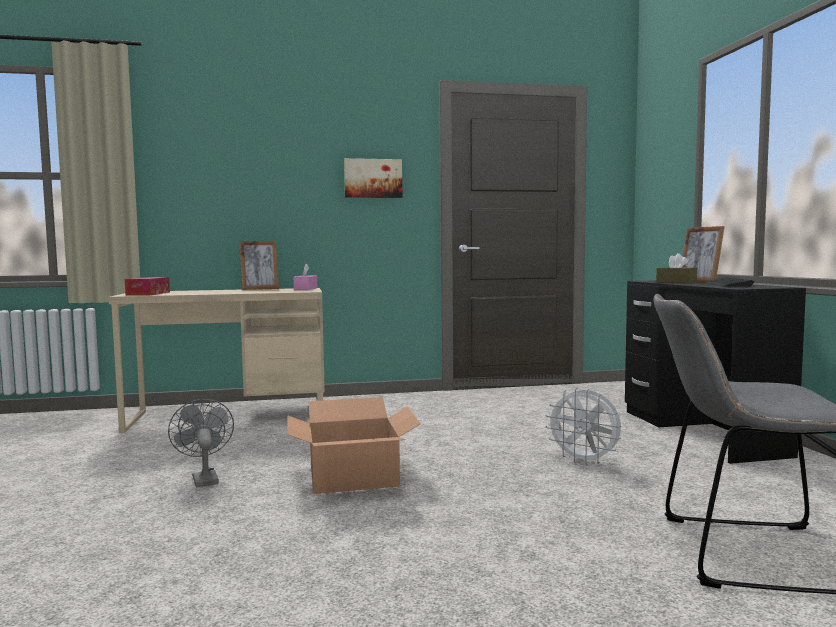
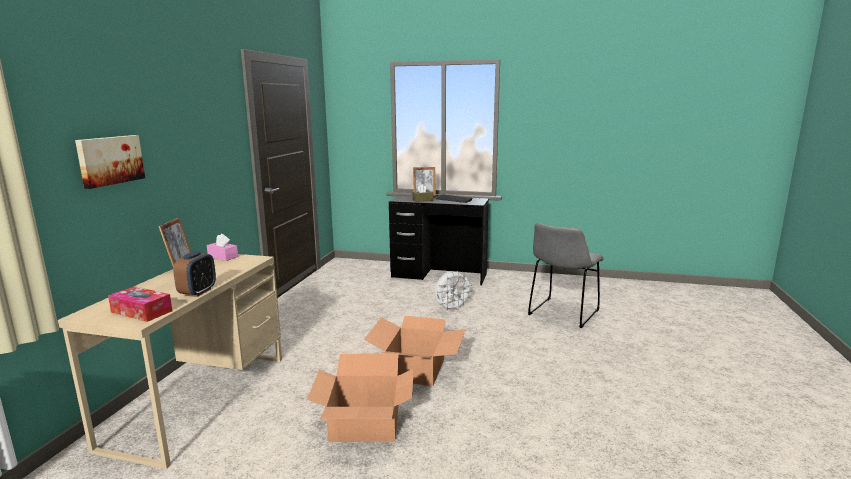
camera: 65 degrees left, 10 degrees up
(199, 293) = (198, 292): none -> alarm clock
(203, 478) = (365, 424): grey fan -> cardboard box
(373, 178) = (214, 140): picture -> picture (110, 160)

